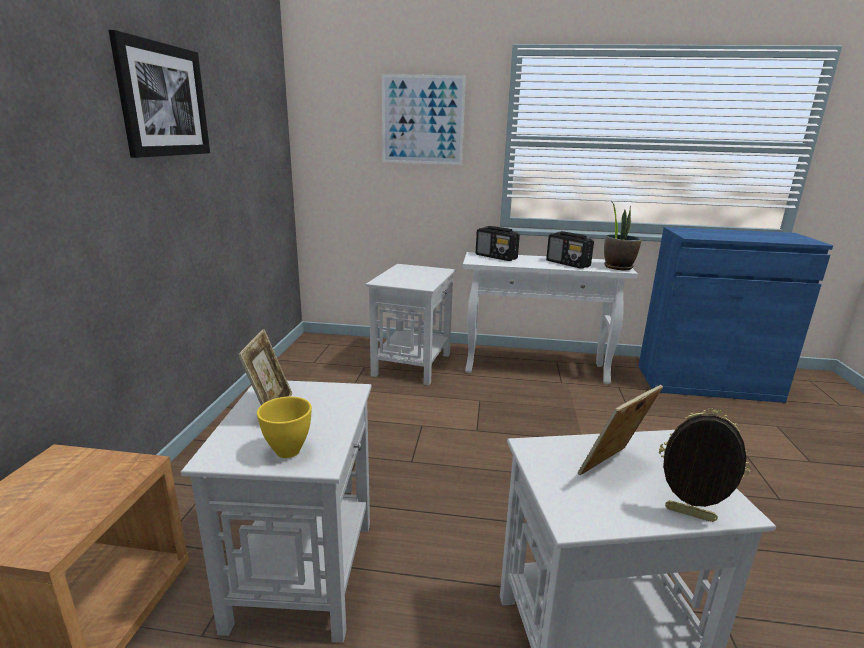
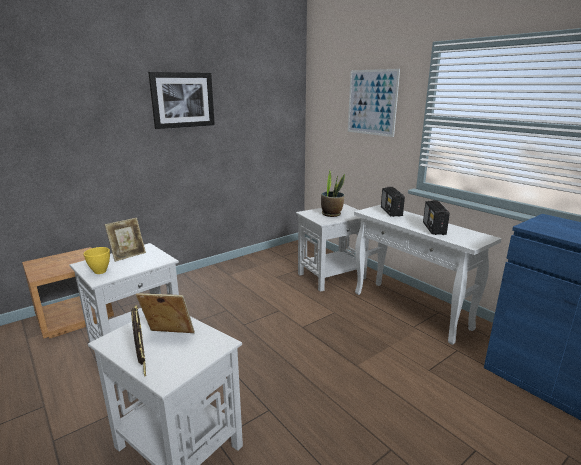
camera: 45 degrees right, 0 degrees up
(618, 267) = (471, 241): potted plant -> potted plant (331, 214)

